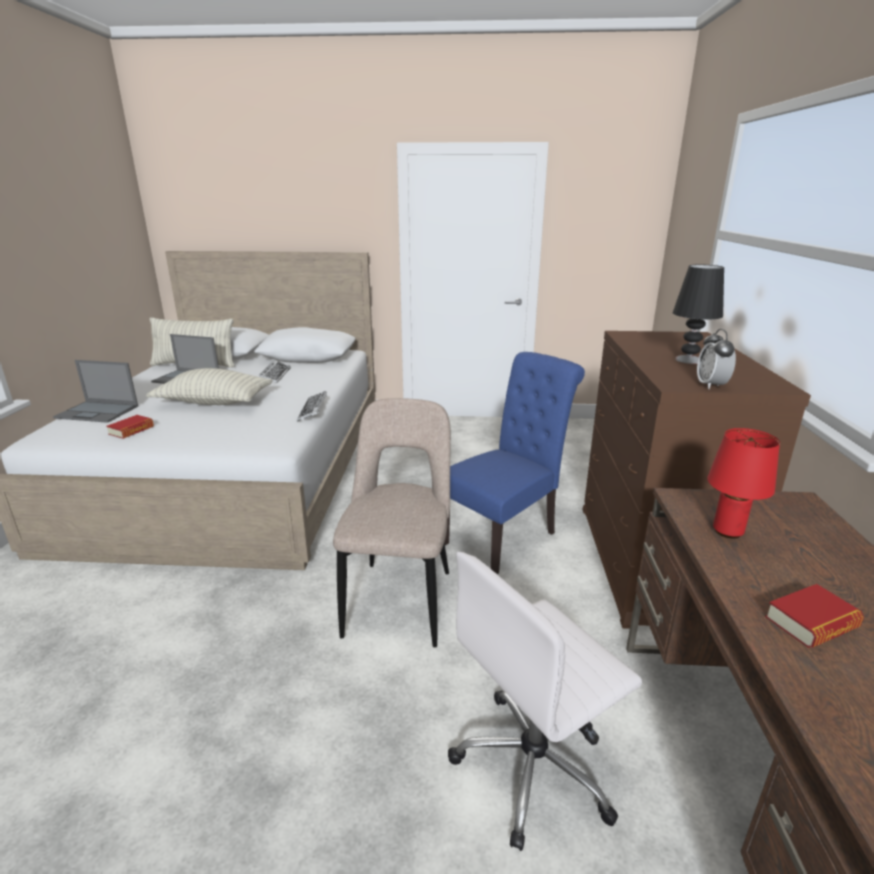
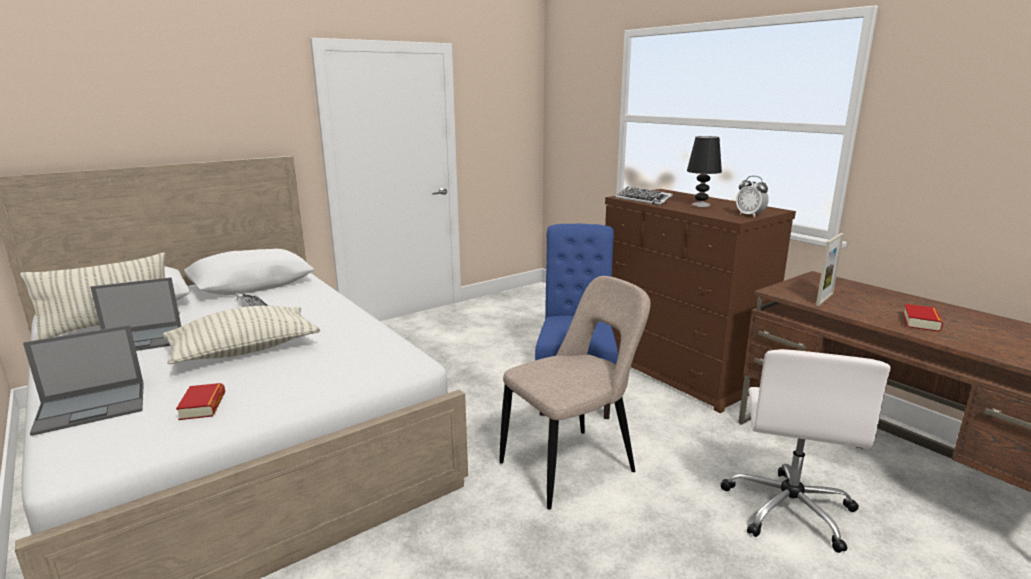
camera: 40 degrees left, 5 degrees down
(313, 410) = (377, 325): keyboard -> keyboard (643, 200)
(401, 598) = (572, 465): beige chair -> beige chair turned 90 degrees clockwise
(728, 532) = (824, 299): red table lamp -> picture frame

